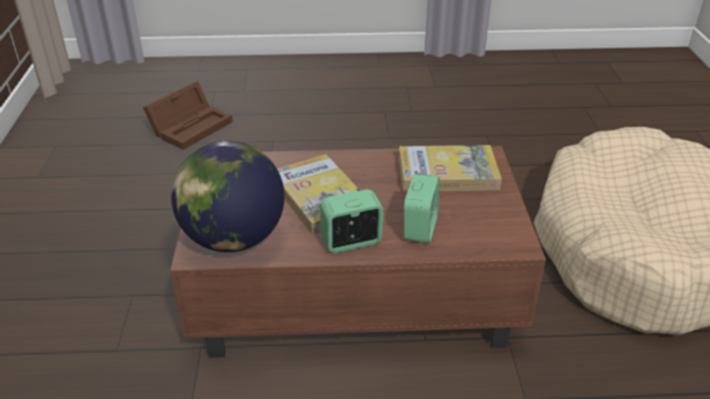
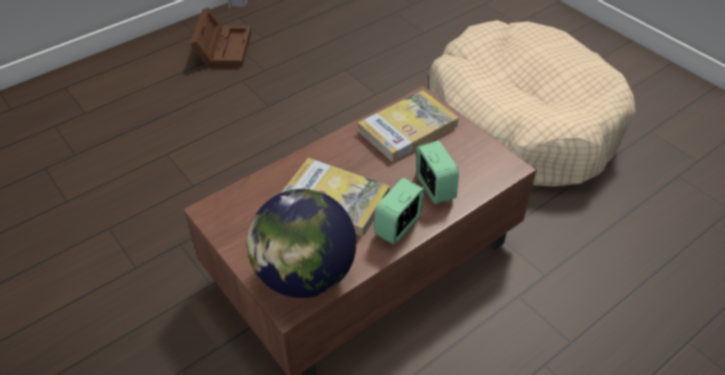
camera: 35 degrees left, 10 degrees up
(192, 126) = (68, 174): brown storage box -> brown storage box (223, 47)

